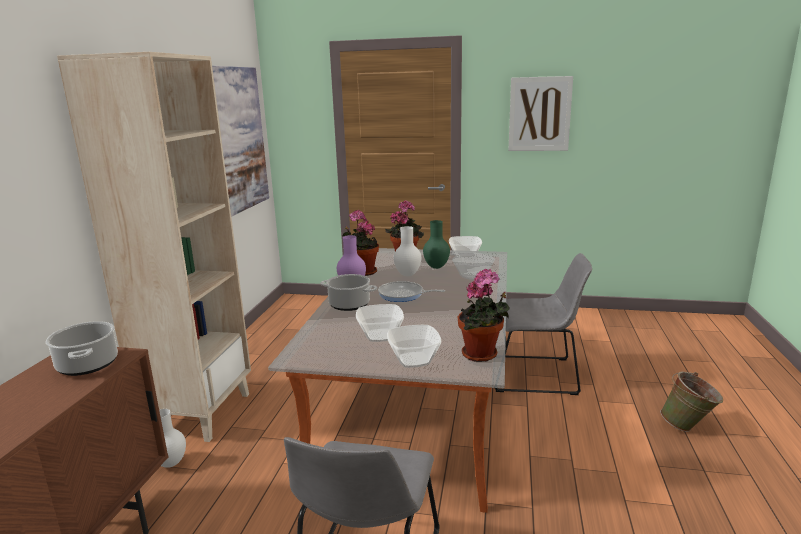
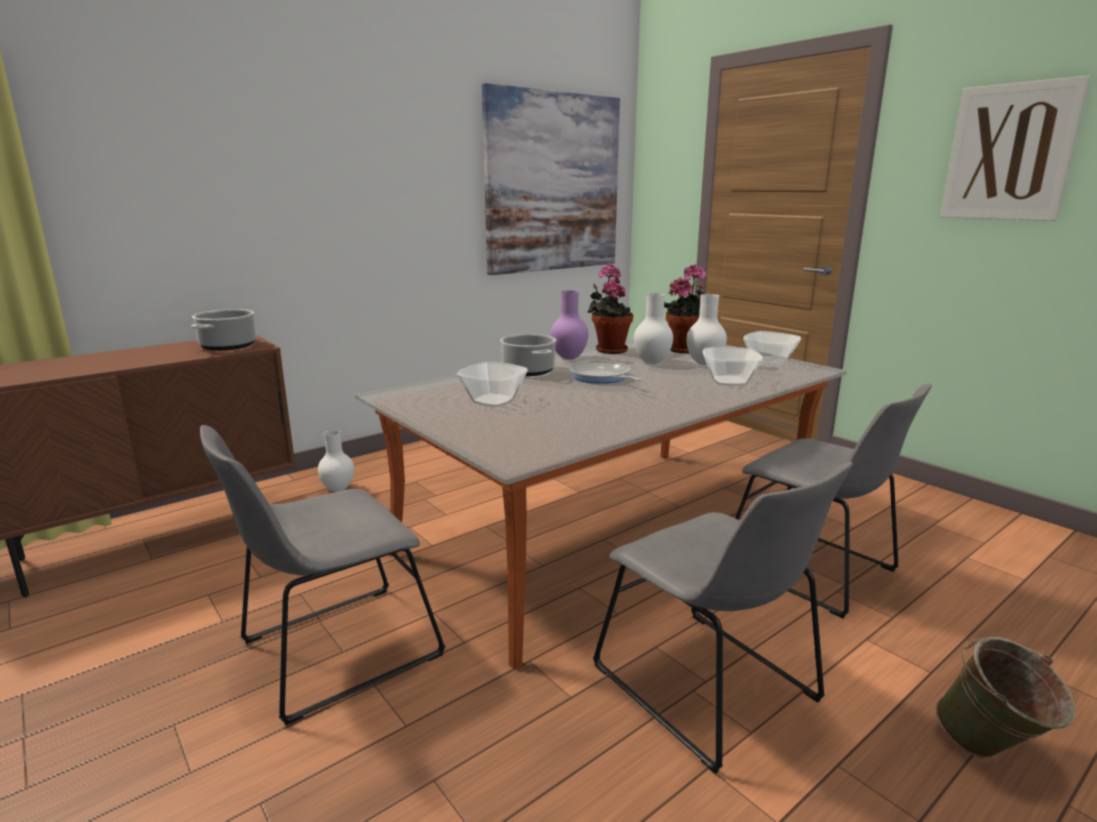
camera: 40 degrees right, 0 degrees up
(199, 412) = (409, 461): beige bookcase -> none
(413, 360) = (472, 428): bowl -> none
(436, 267) = (704, 364): green vase -> white vase
(482, 355) = (548, 448): potted plant -> none
(578, 462) = (711, 689): none -> grey chair

